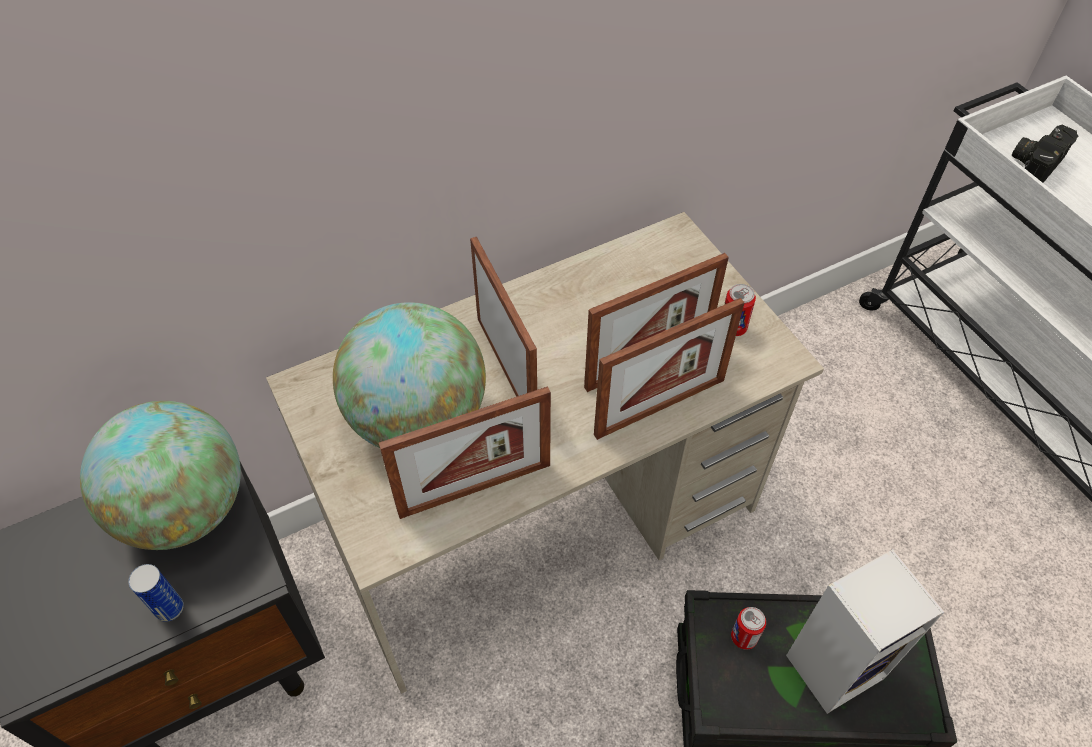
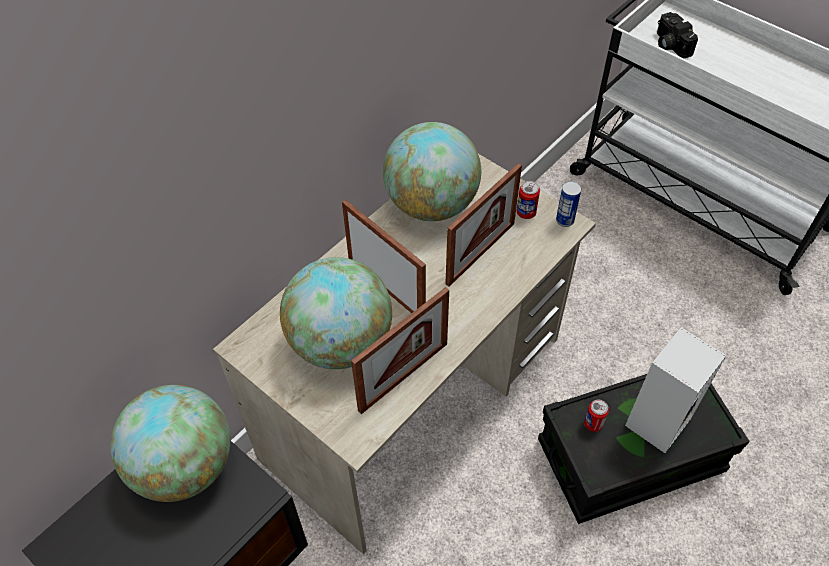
camera: 20 degrees left, 0 degrees up
(169, 608) = (209, 538): can -> can (565, 220)
(613, 281) = (431, 205): none -> globe
(660, 407) = (502, 281): picture frame -> none
(1034, 163) = (669, 45): camera -> camera turned 45 degrees counterclockwise

